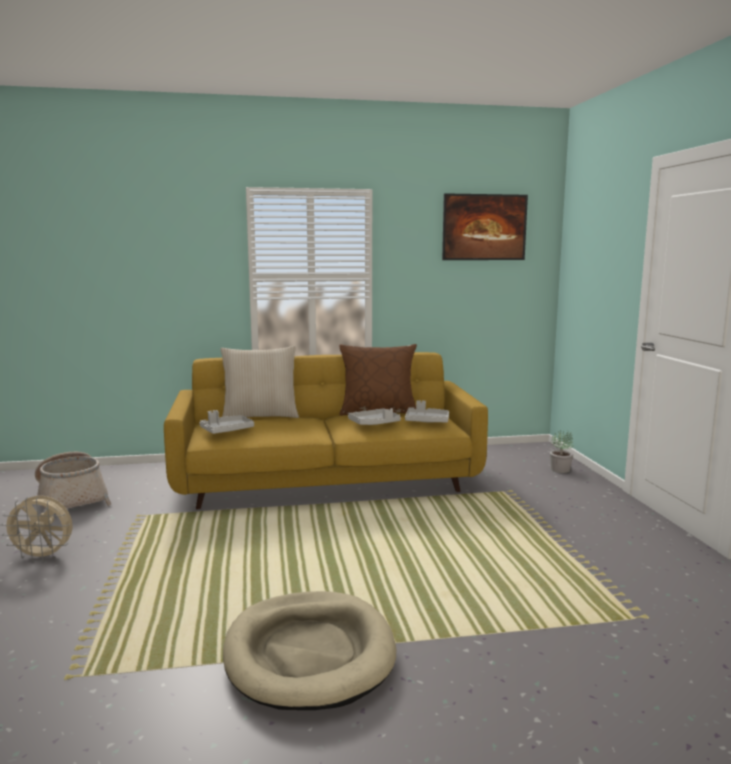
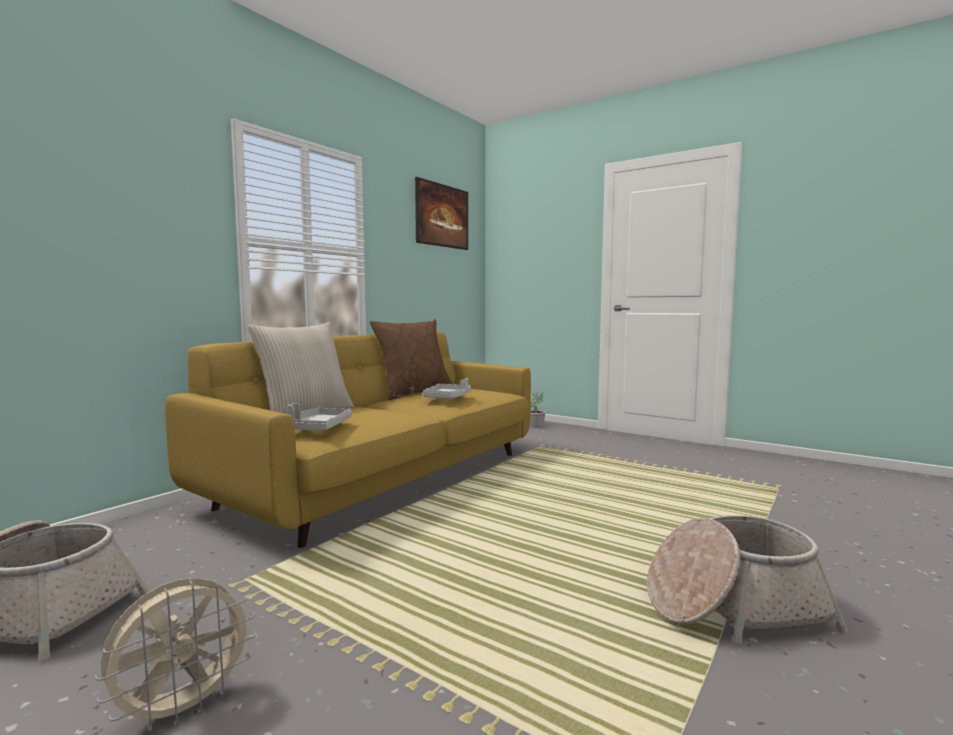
camera: 45 degrees left, 5 degrees down
(309, 654) = (732, 606): beige dog bed -> basket
(426, 421) = (480, 390): grey tray -> none

